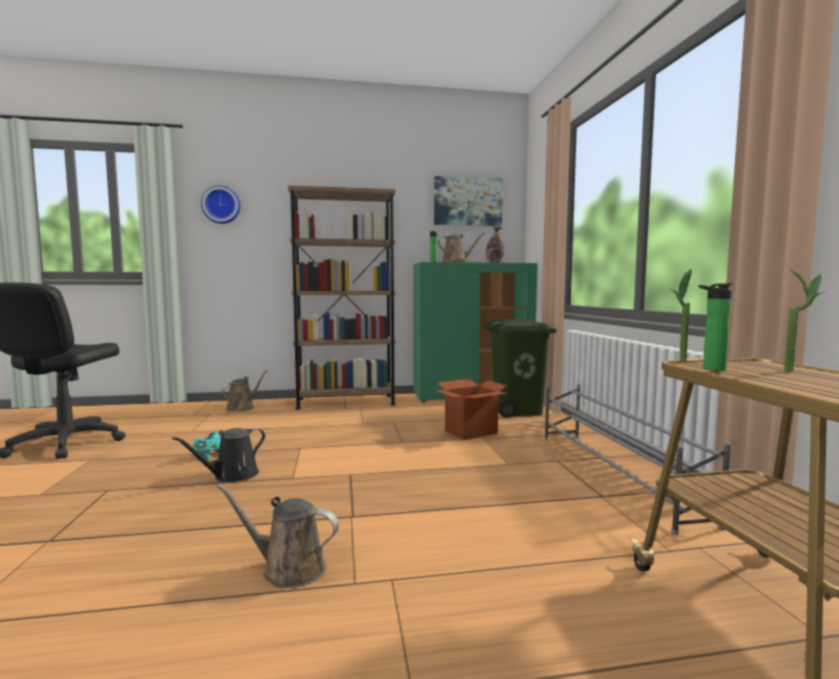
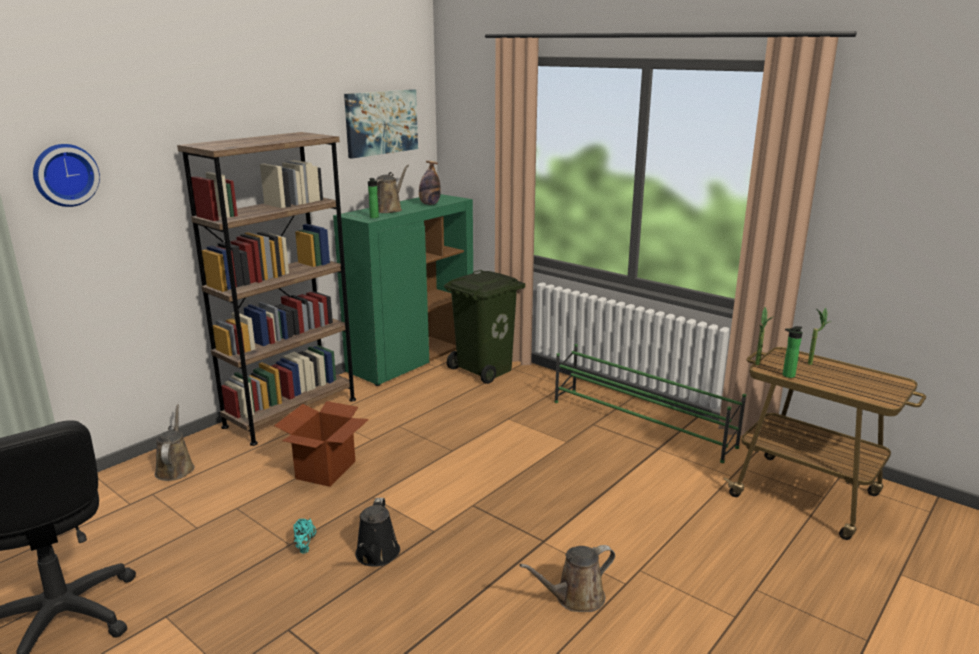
camera: 40 degrees left, 15 degrees up
(470, 432) = (488, 414): cardboard box -> cardboard box (326, 470)
(614, 474) = (641, 424): grey shoe rack -> green shoe rack

